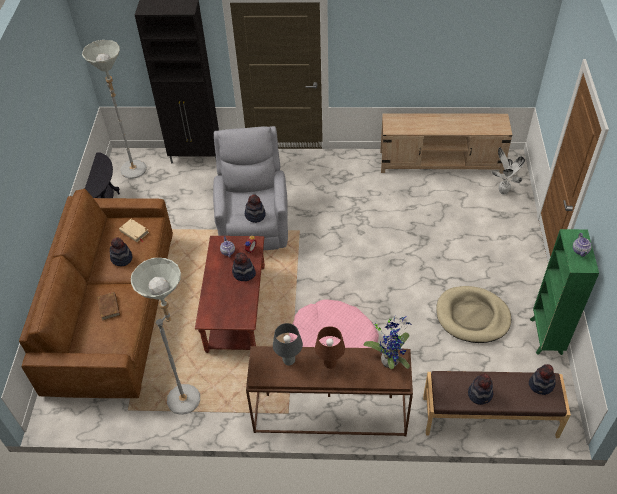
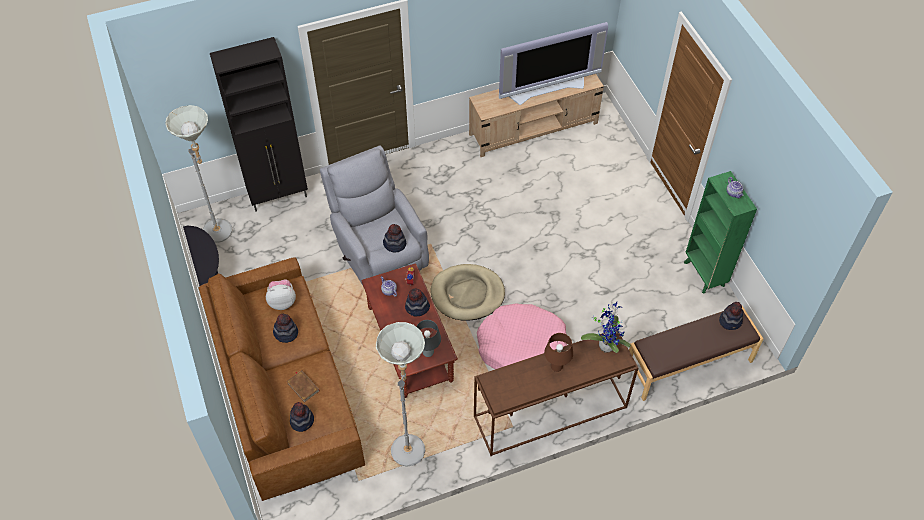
camera: 25 degrees left, 5 degrees up
(134, 232) = (282, 301): beige book -> plush toy
(288, 360) = (518, 377): grey table lamp -> grey table lamp (427, 352)
(457, 123) = (547, 87): none -> television
(472, 316) = (633, 277): beige dog bed -> beige dog bed (467, 294)
(480, 394) = (685, 347): hat -> hat (302, 420)
(502, 191) = (605, 142): potted plant -> none

